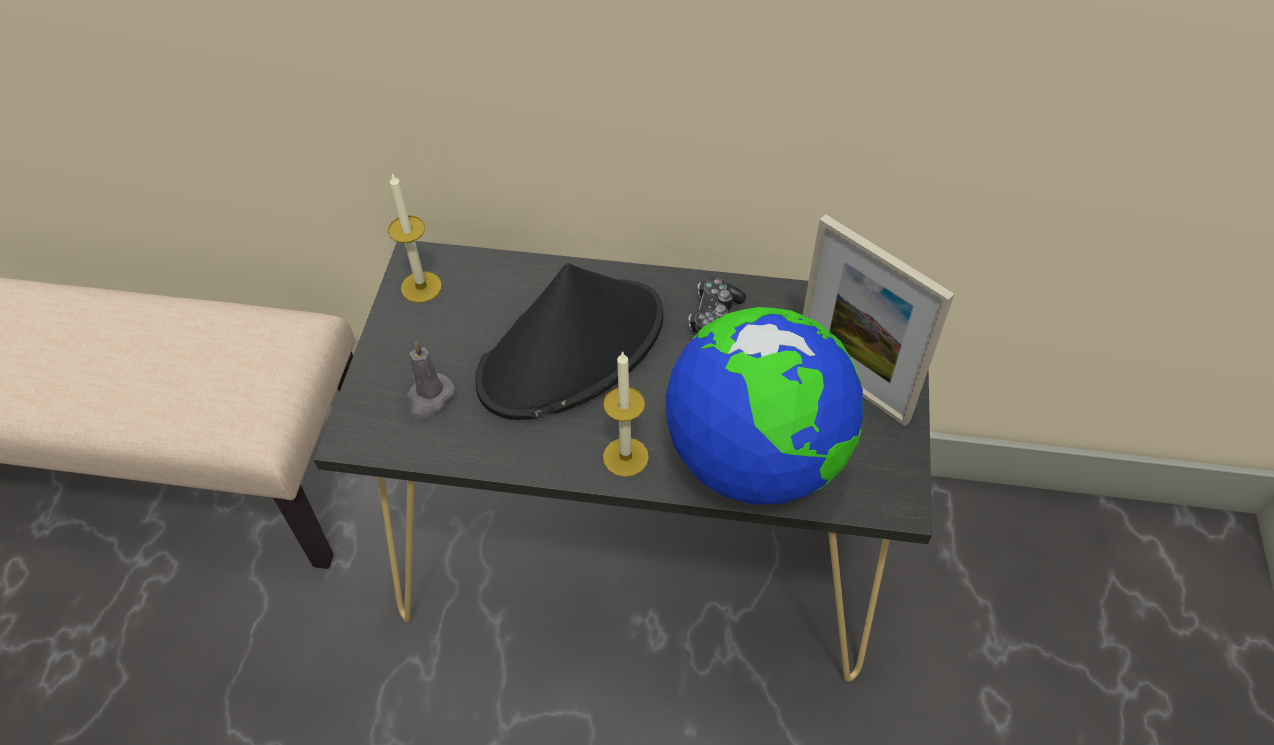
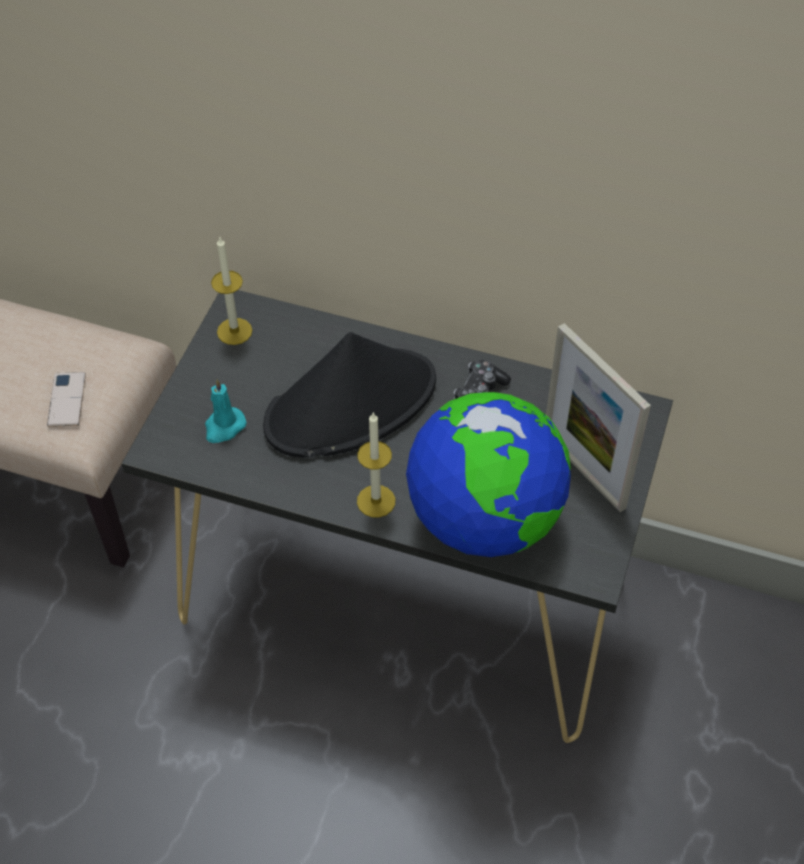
camera: 10 degrees right, 0 degrees up
(236, 394) = (67, 399): none -> phone
(429, 398) = (224, 427): grey candle -> turquoise candle

